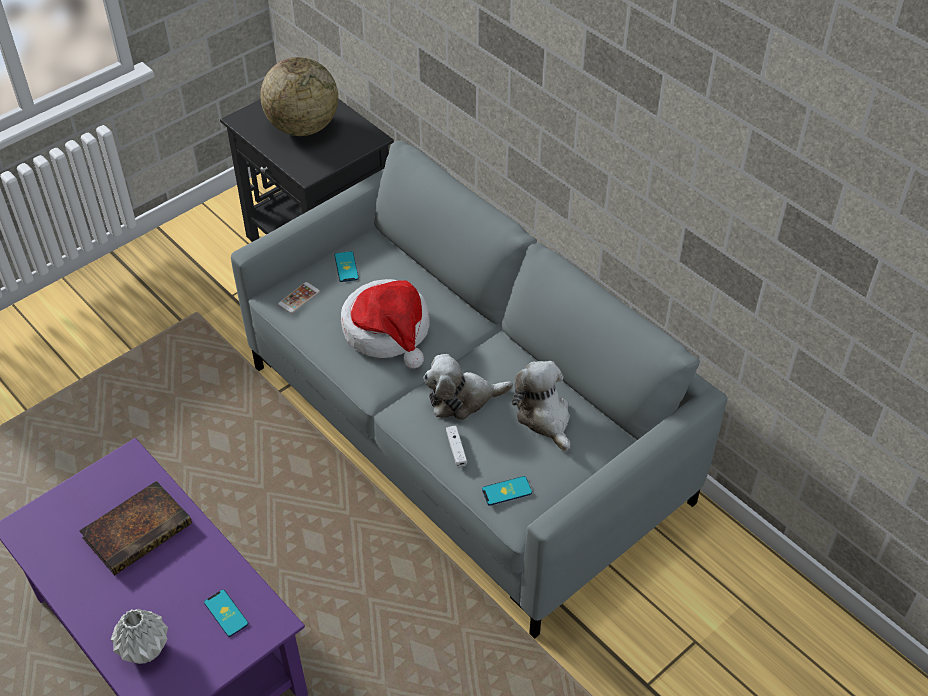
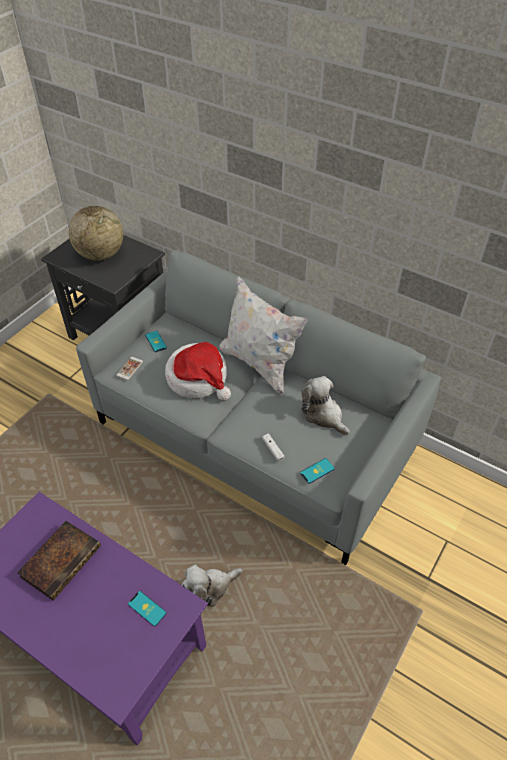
camera: 15 degrees left, 0 degrees up
(145, 651) = (93, 654): grey vase -> none
(462, 399) = (264, 414): plush toy -> plush toy (209, 588)
(480, 328) = (259, 364): none -> white pillow

